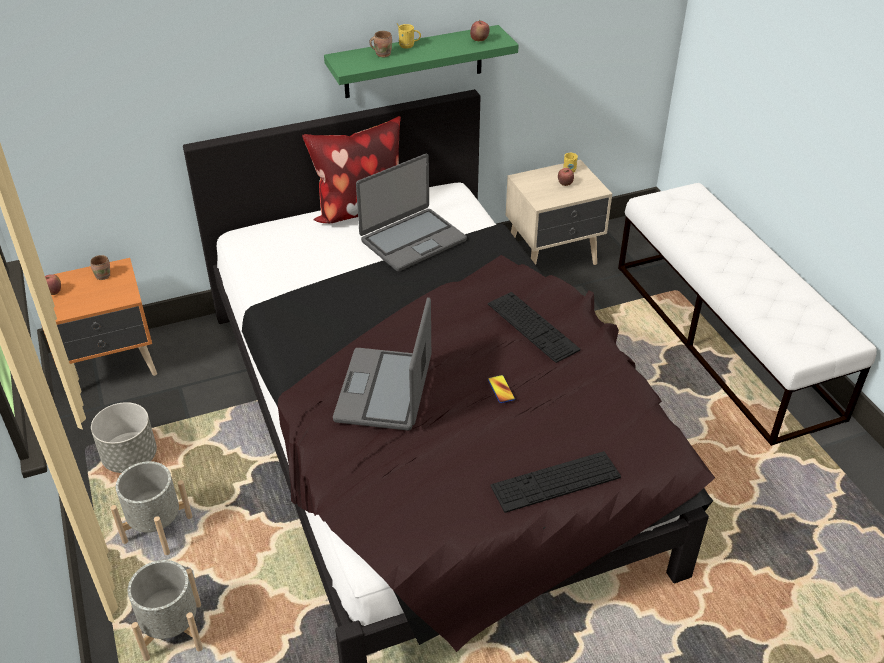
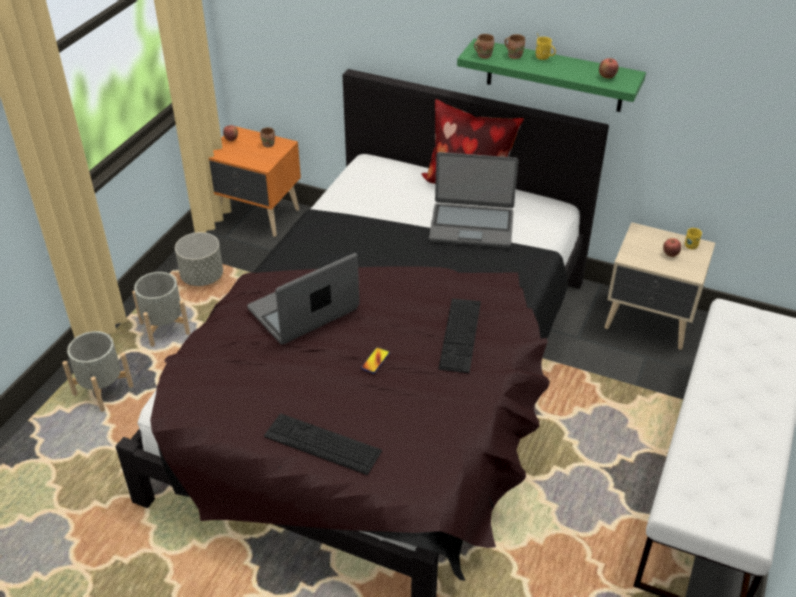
camera: 45 degrees right, 0 degrees up
(357, 65) = (483, 55): none -> brown mug

